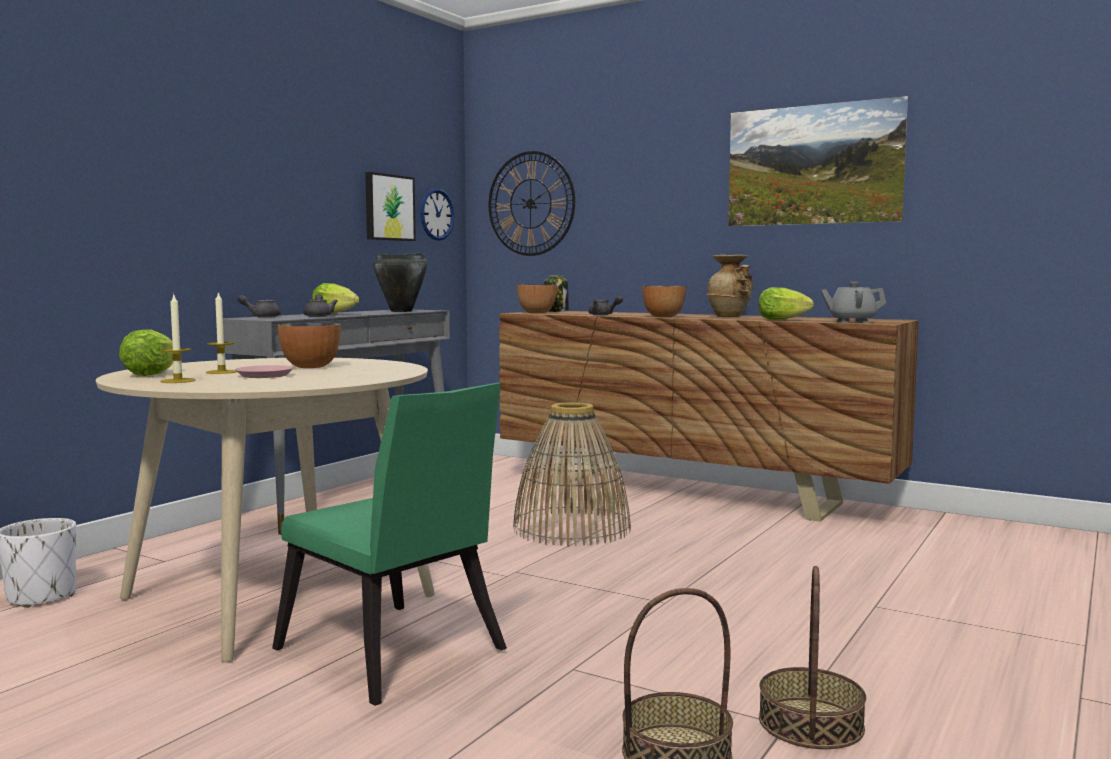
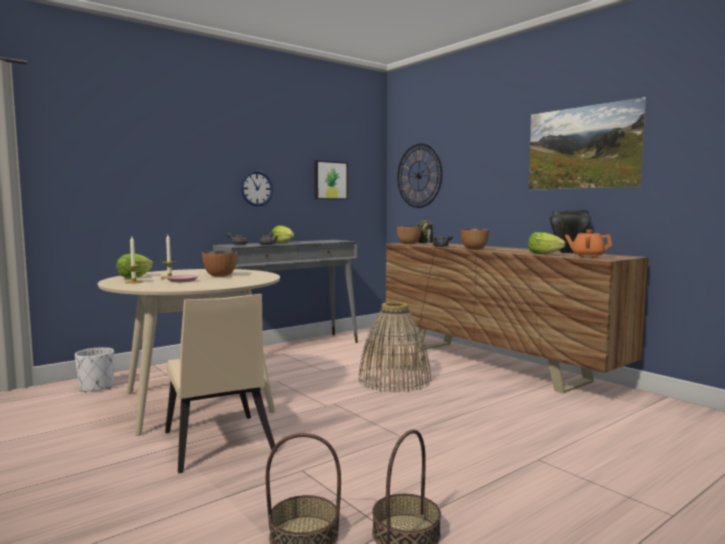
camera: 20 degrees right, 0 degrees up
(395, 656) = (218, 446): green chair -> beige chair
(402, 311) = (326, 241): black cooking pot -> black cooking pot (569, 252)
(436, 214) = (364, 183): wall clock -> wall clock (256, 188)
(730, 316) = (519, 250): beige vase -> none
(852, 322) = (587, 257): grey teapot -> orange teapot

